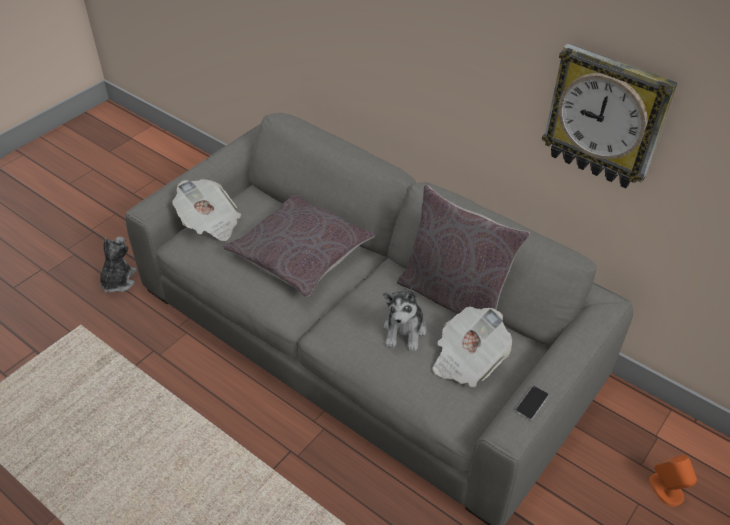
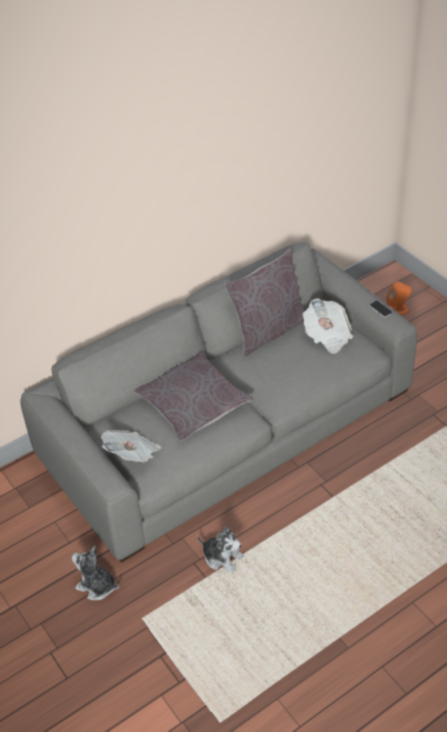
camera: 70 degrees left, 0 degrees up
(404, 331) = (293, 360): plush toy -> plush toy (222, 557)
(605, 118) = (263, 164): wall clock -> none

